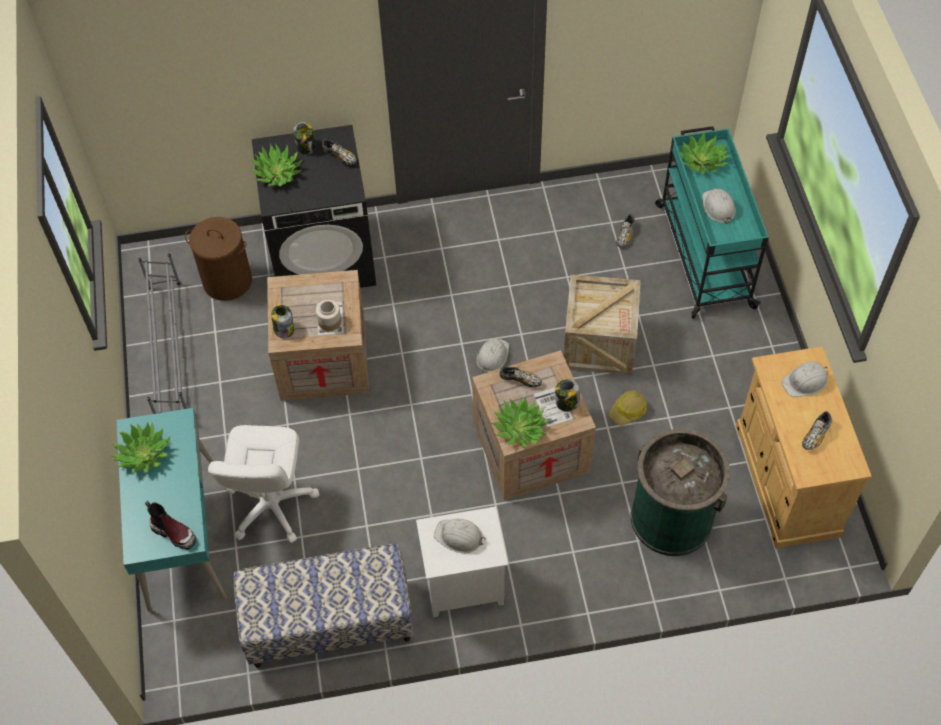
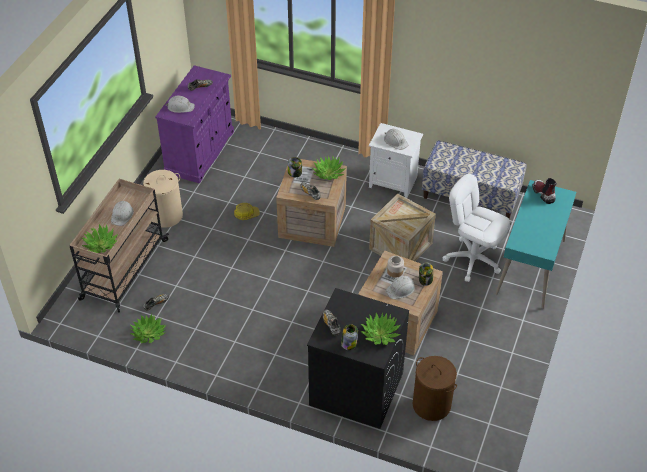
camera: 150 degrees left, 10 degrees down
(143, 453) = (544, 236): potted plant -> potted plant (148, 333)
(169, 351) = (493, 375): grey shoe rack -> none
(271, 505) = (473, 259): white office chair -> white office chair turned 90 degrees counterclockwise
(492, 356) = (295, 275): white hard hat -> white hard hat (401, 289)
(599, 343) = (230, 253): crate -> crate (400, 246)
(671, 518) = (269, 162): green trash can -> none
(703, 254) = (123, 270): turquoise cart -> beige cart
(728, 351) = (166, 216): none -> beige laundry basket
(786, 480) = (200, 152): beige cabinet -> purple cabinet

